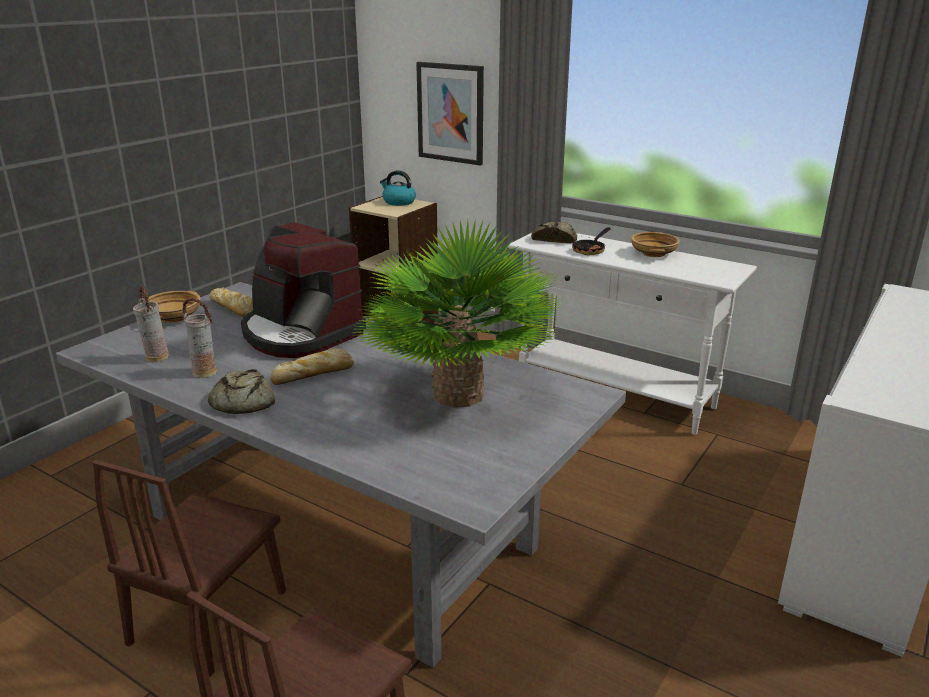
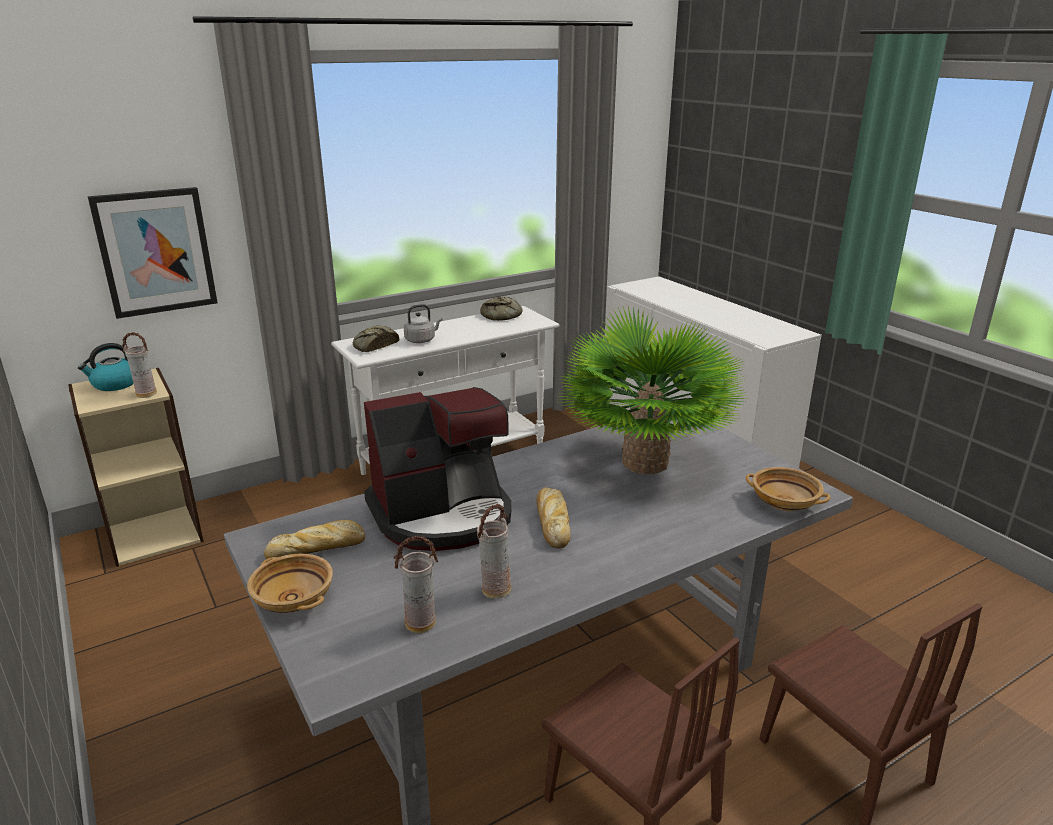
camera: 65 degrees left, 0 degrees up
(242, 401) = (587, 573): bread -> bread (502, 315)
(392, 212) = (146, 394): none -> vase
(591, 250) = (421, 340): frying pan -> grey kettle
(653, 254) = (460, 324): beige bowl -> beige bowl (785, 502)

